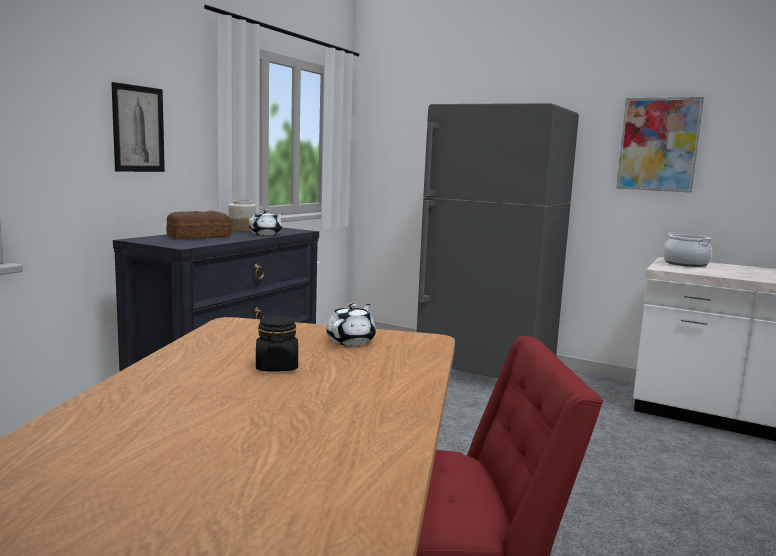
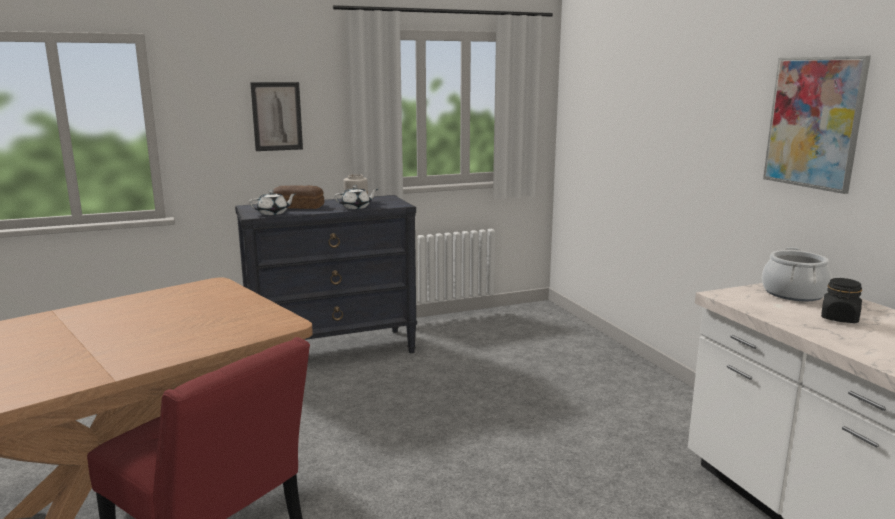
camera: 40 degrees right, 5 degrees up
(277, 367) = (143, 322): black jar -> black jar (839, 318)
(351, 341) = (236, 313): white teapot -> white teapot (273, 213)
(486, 370) = (609, 374): grey fridge -> none

